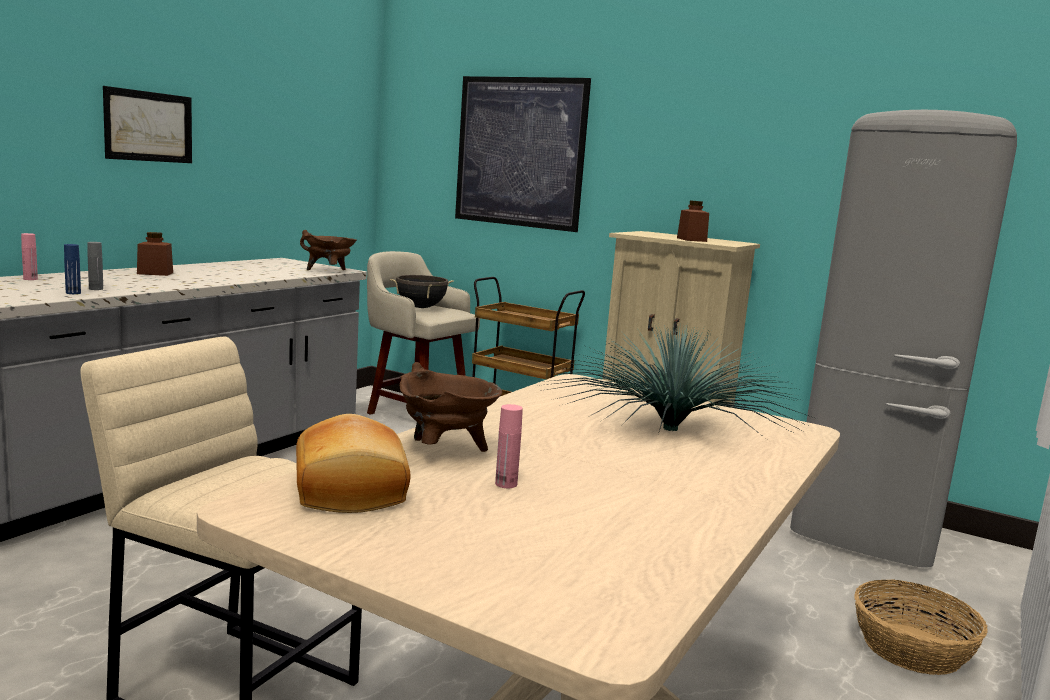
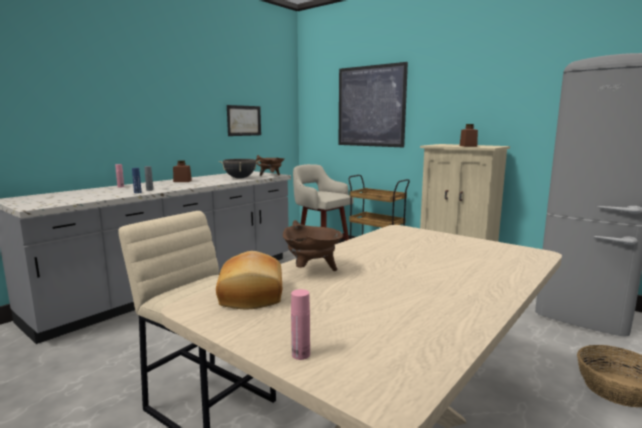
camera: 10 degrees right, 0 degrees up
(149, 126) = (177, 107): picture -> picture (244, 120)
(420, 307) = (321, 193): black cooking pot -> black cooking pot (240, 178)
(506, 484) = (344, 290): pink bottle -> pink bottle (300, 354)
(672, 429) = (452, 255): potted plant -> none

